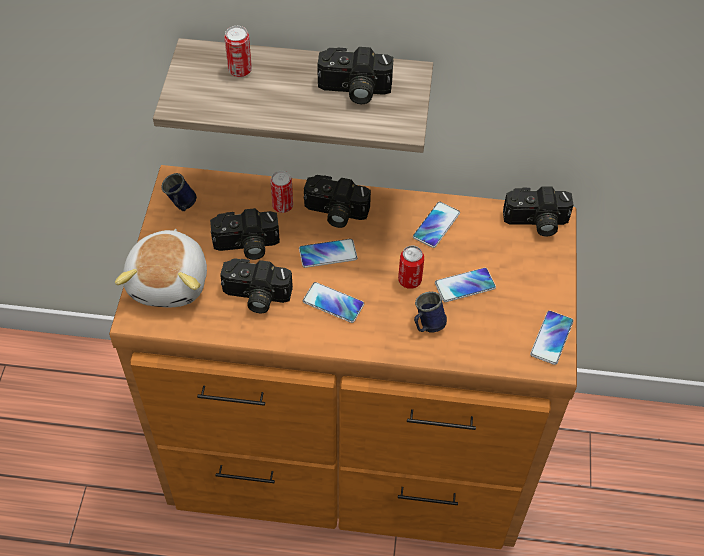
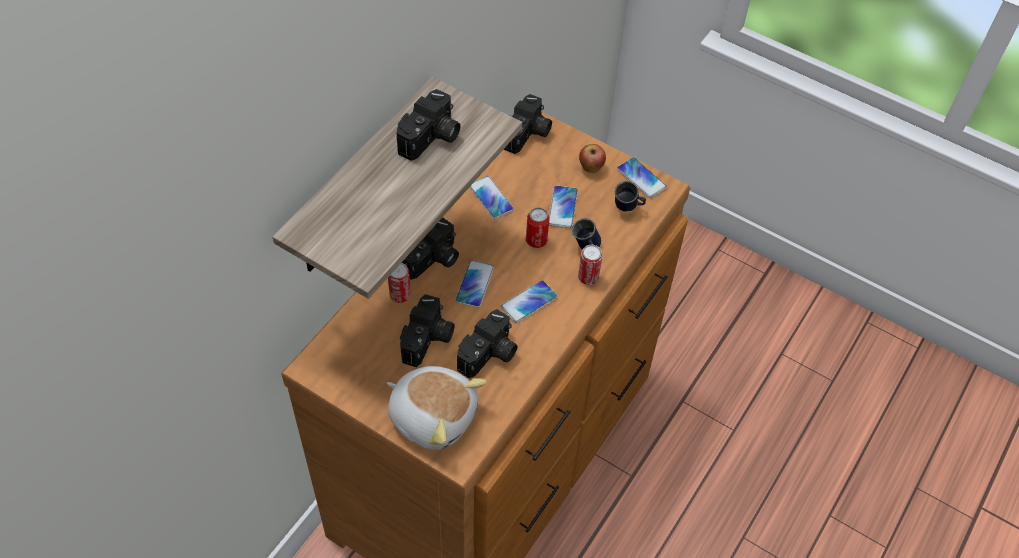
camera: 65 degrees left, 0 degrees up
(181, 206) = (348, 374): blue mug -> blue mug (628, 208)
(240, 70) = (351, 206): can -> can (588, 277)
(532, 290) = (591, 168): none -> apple

